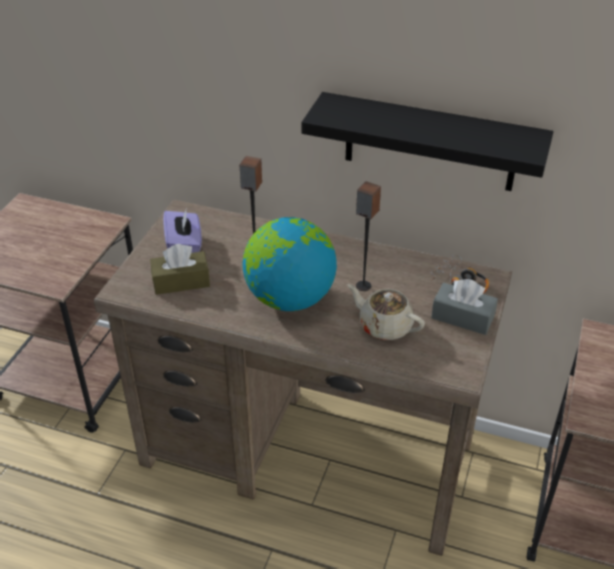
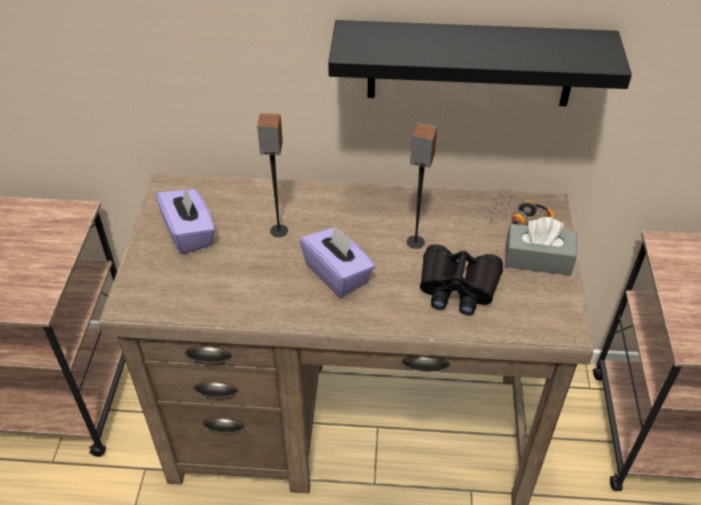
camera: 15 degrees left, 5 degrees up
(181, 281) = (200, 277): brown tissue box -> none
(289, 298) = (337, 274): globe -> purple tissue box
(384, 326) = (457, 287): beige teapot -> black binoculars

